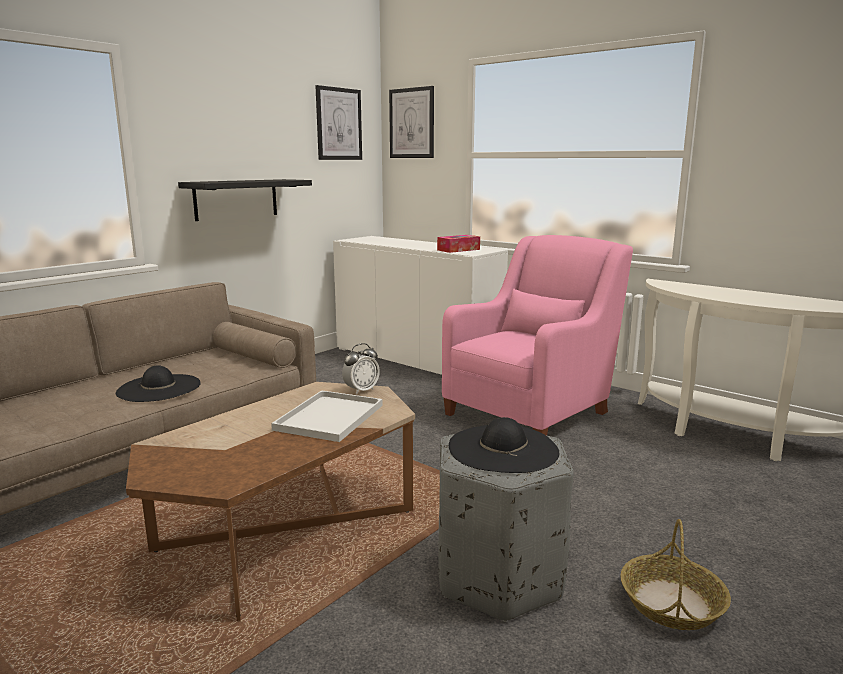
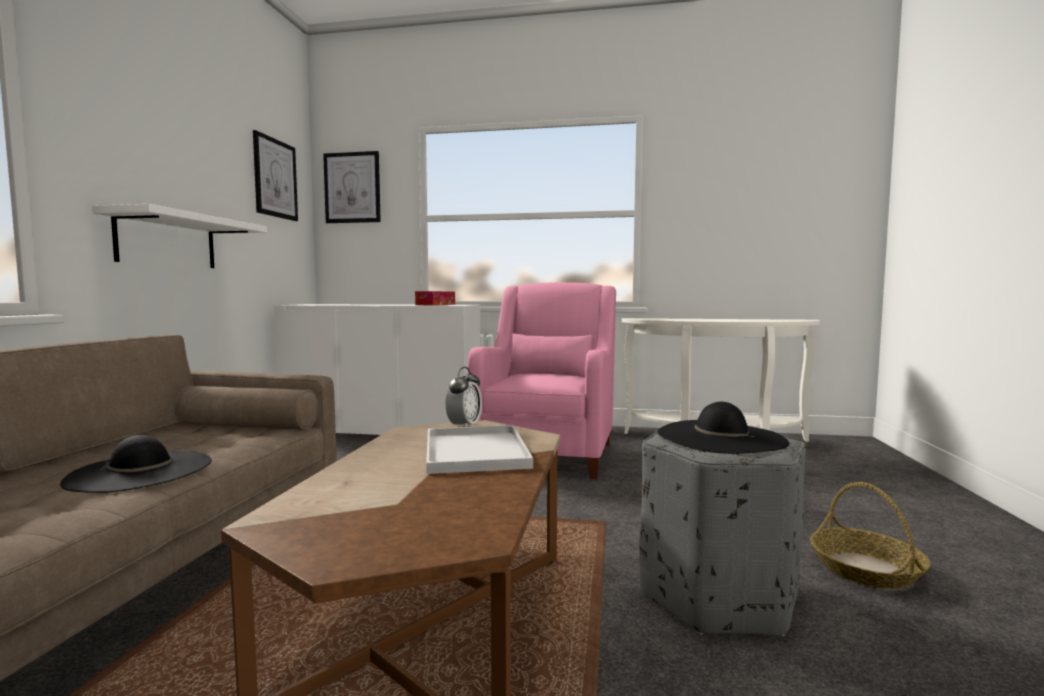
camera: 30 degrees left, 10 degrees down
(236, 199) = (167, 241): black shelf -> white shelf

